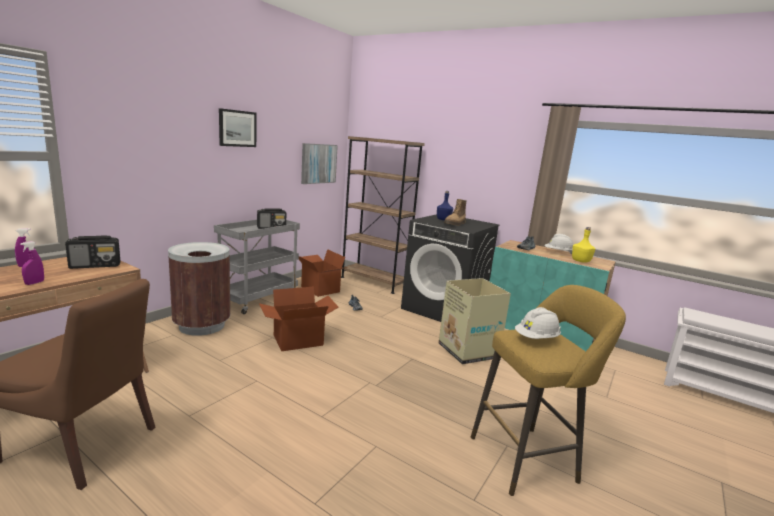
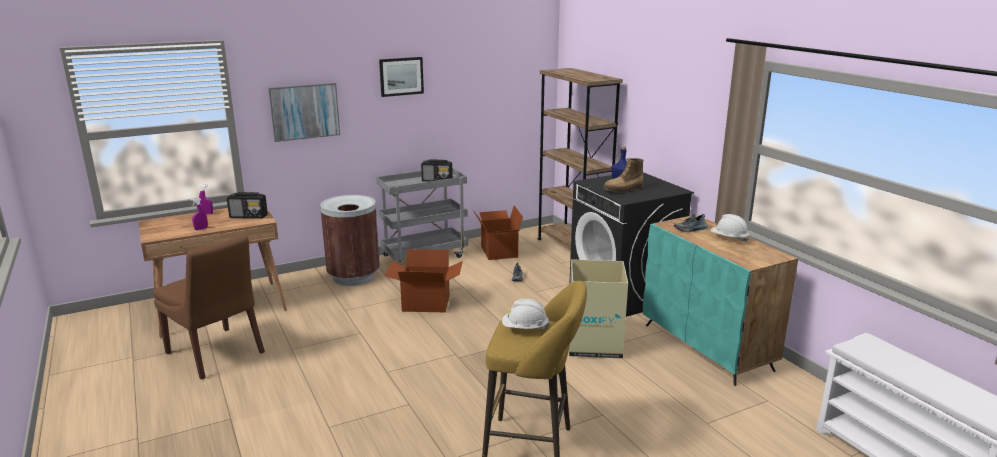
camera: 30 degrees right, 5 degrees up
(318, 163) = (512, 102): picture -> picture (304, 111)
(580, 261) = (736, 253): yellow bottle -> none

